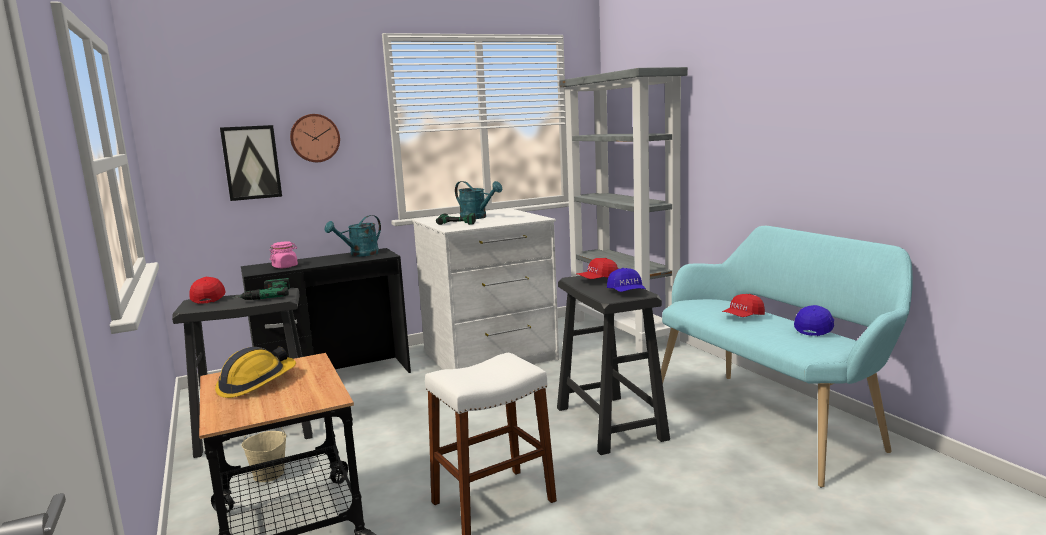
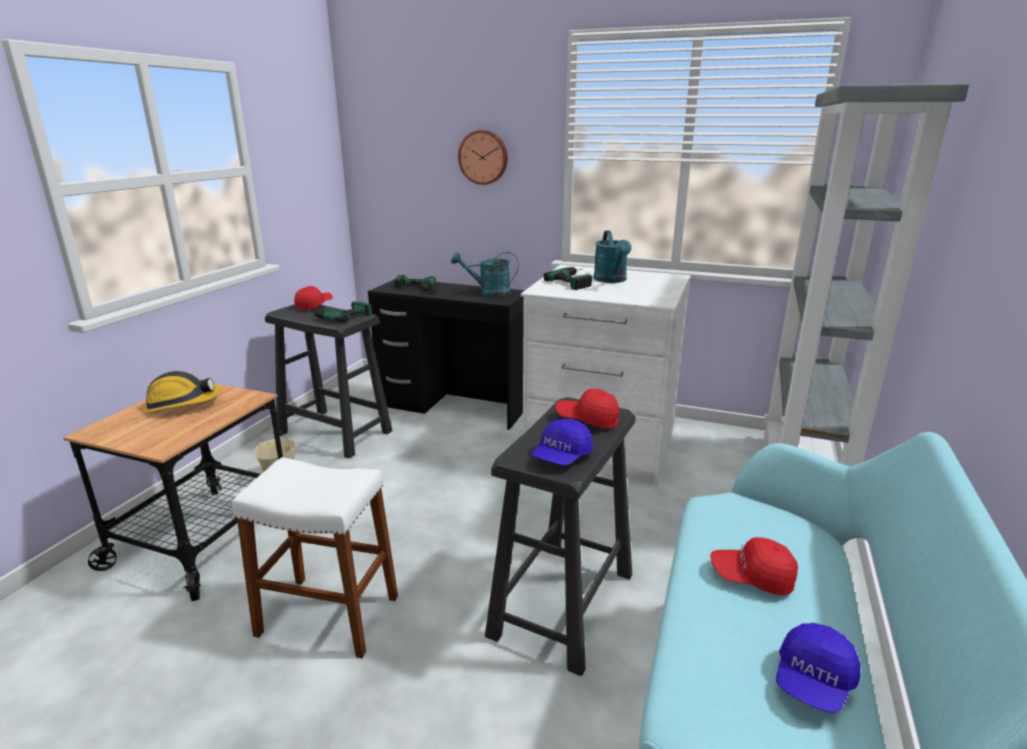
camera: 45 degrees right, 10 degrees up
(251, 162) = (425, 178): picture -> none
(285, 266) = (413, 289): pink jar -> power drill
(815, 329) = (813, 681): blue cap -> blue cap turned 135 degrees clockwise

